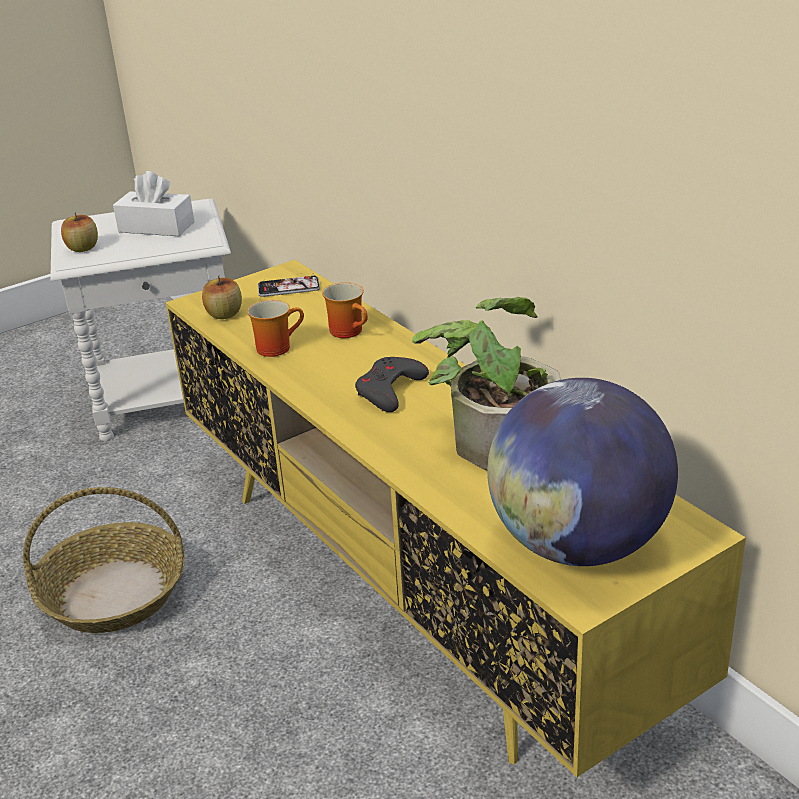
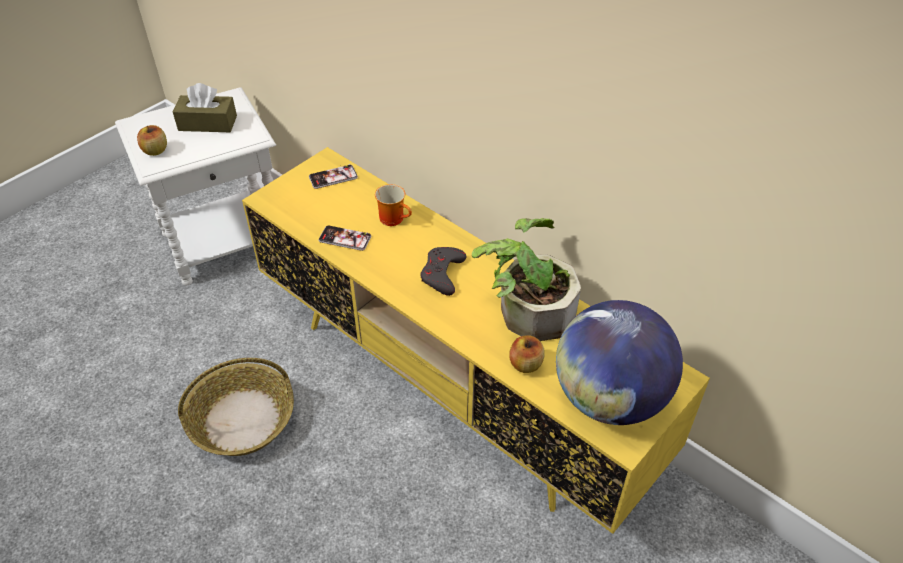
camera: 15 degrees left, 15 degrees up
(156, 227) = (207, 123): white tissue box -> brown tissue box
(224, 314) = (293, 209): apple -> apple (525, 364)
(276, 346) = (345, 239): mug -> phone

